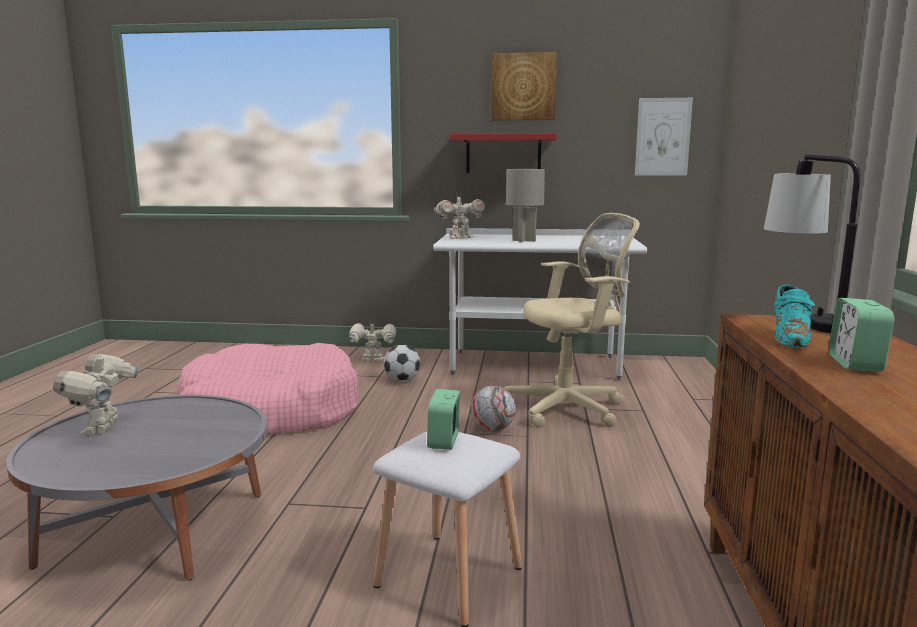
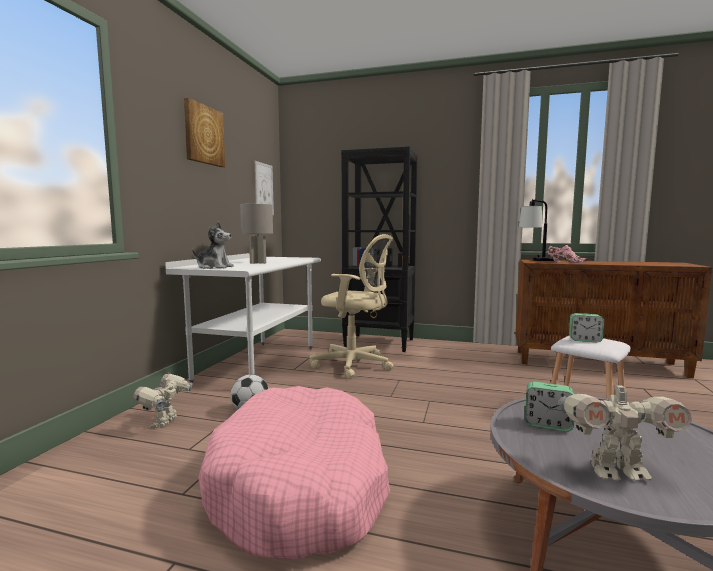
camera: 80 degrees left, 5 degrees down
(459, 238) = (214, 267): toy robot -> plush toy
(493, 429) = (386, 387): football -> none
(503, 154) = (196, 191): red shelf -> none
(569, 408) = (355, 365): beige office chair -> beige office chair turned 120 degrees clockwise
(703, 416) = (380, 343): none -> black bookcase
(789, 338) = (564, 262): turquoise shoe -> pink shoe
(855, 364) = (596, 262): alarm clock -> alarm clock (548, 425)

